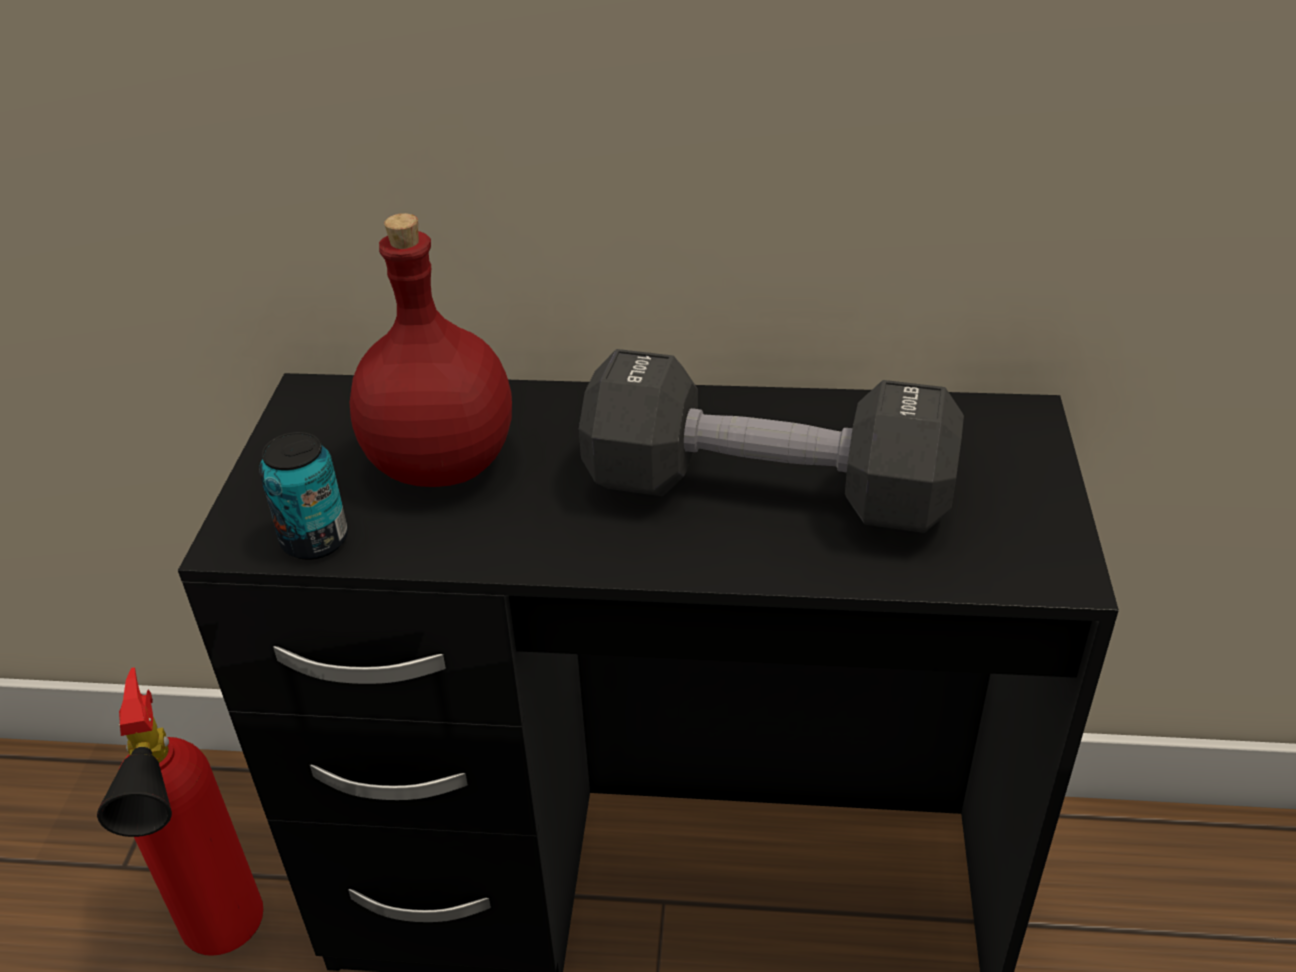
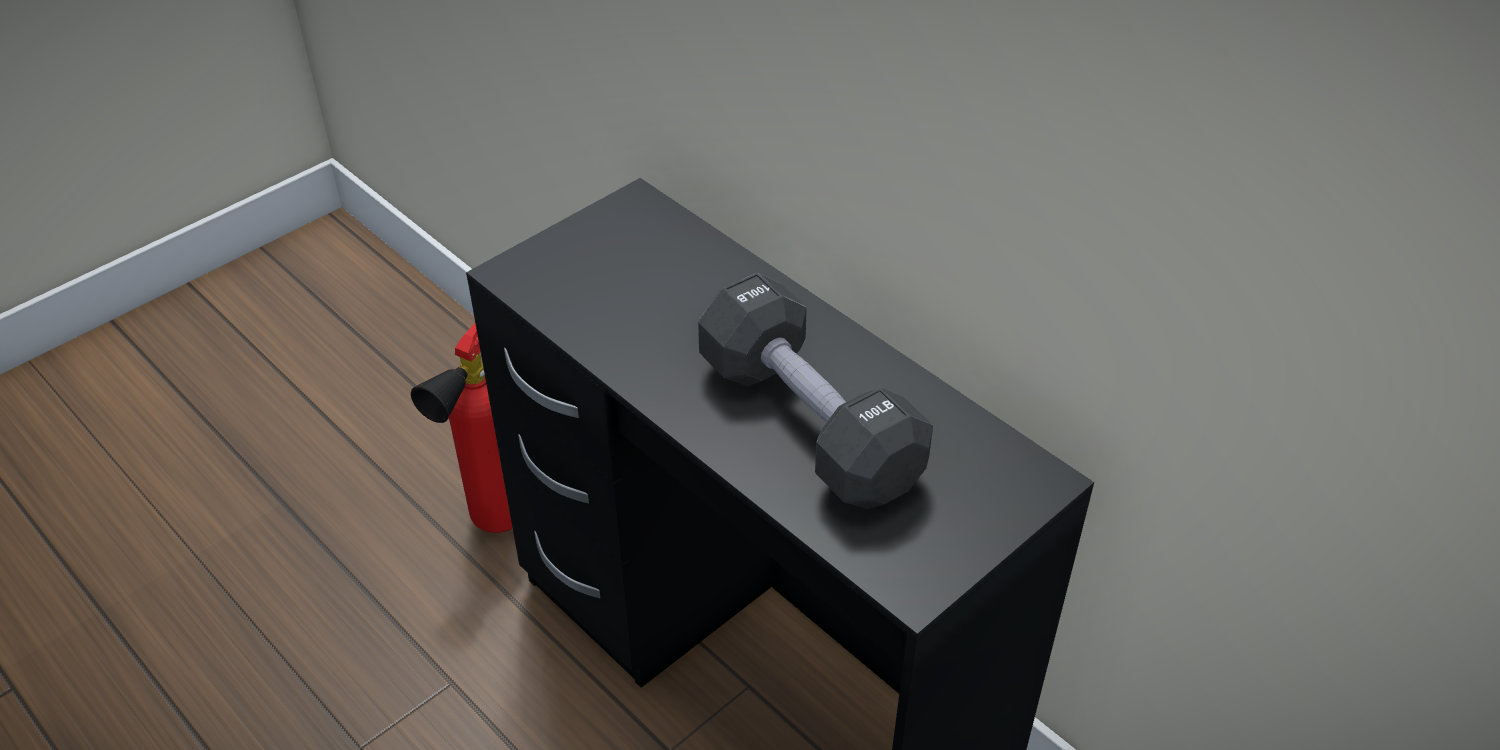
camera: 40 degrees right, 5 degrees up
(315, 540) = (543, 296): can -> none
(440, 466) = (652, 290): red bottle -> none

